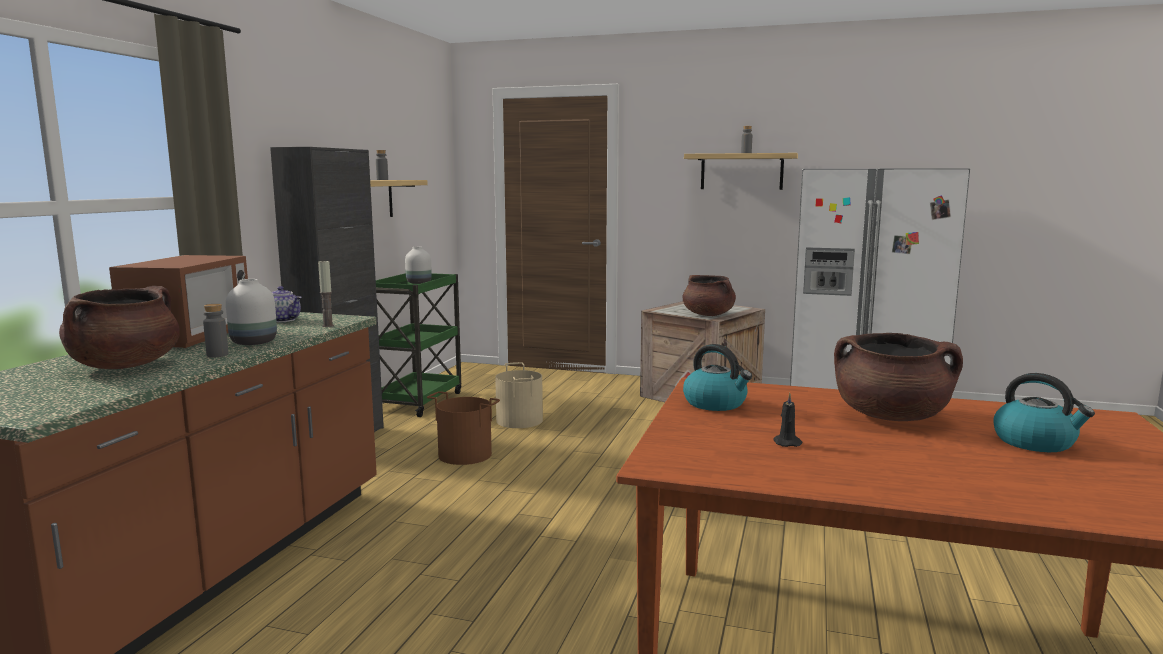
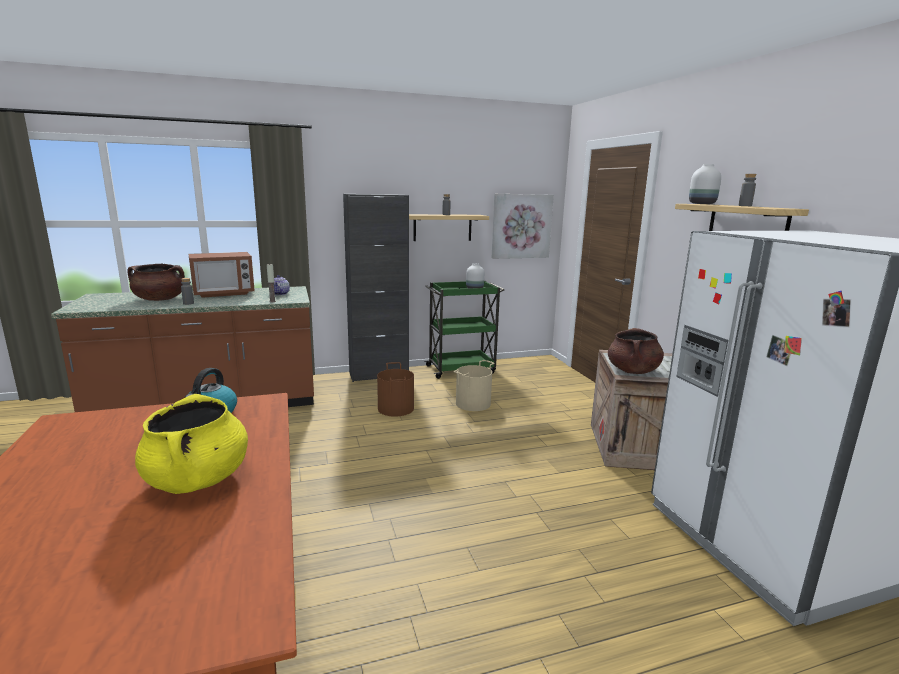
camera: 55 degrees right, 5 degrees up
(252, 343) = (219, 301): white vase -> white vase (701, 204)
(428, 194) = (521, 226): none -> picture
(786, 442) = (110, 449): black candle -> none
(891, 417) = (198, 480): brown cooking pot -> yellow cooking pot
(1035, 442) = (122, 563): kettle -> none

